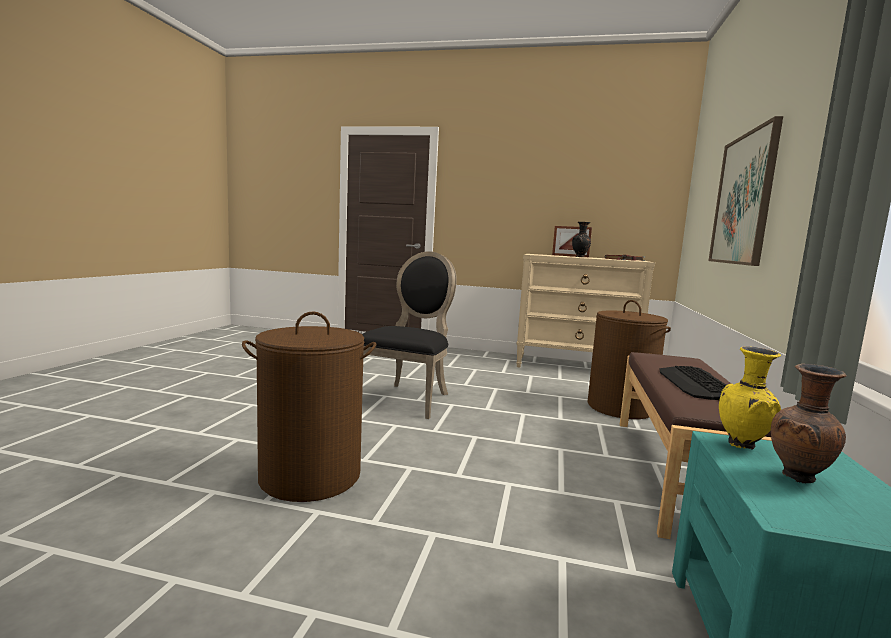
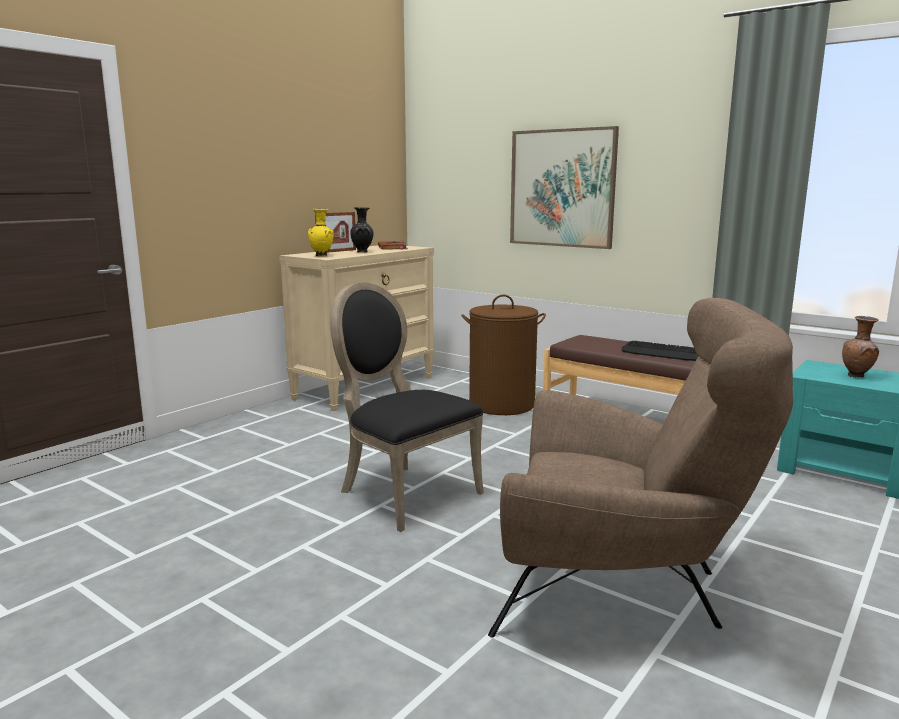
camera: 65 degrees left, 5 degrees up
(310, 477) = (624, 584): brown laundry basket -> brown armchair
(743, 446) = (812, 373): yellow vase -> yellow vase (322, 256)

